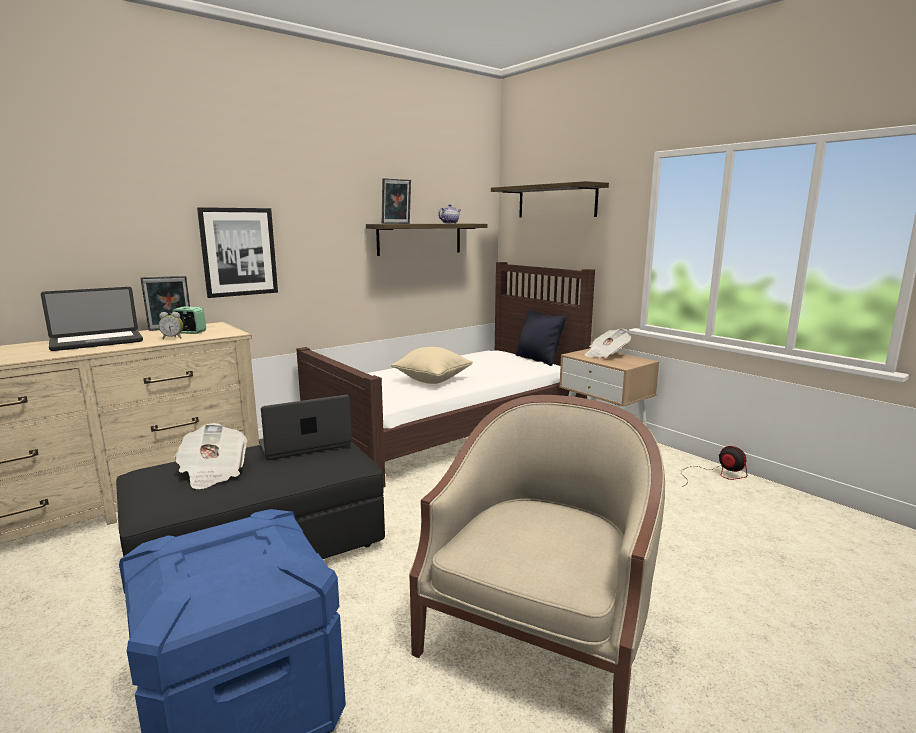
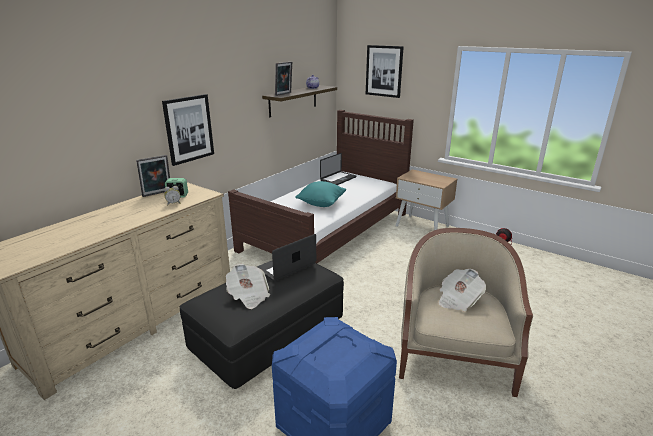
camera: 15 degrees left, 10 degrees up
(97, 342) = (123, 214): laptop -> laptop (338, 179)
(432, 380) = (321, 203): beige pillow -> turquoise pillow
(538, 359) = (373, 178): black pillow -> none
(556, 201) = (384, 71): shelf -> picture
(606, 355) = (424, 176): newspaper -> newspaper (458, 300)

